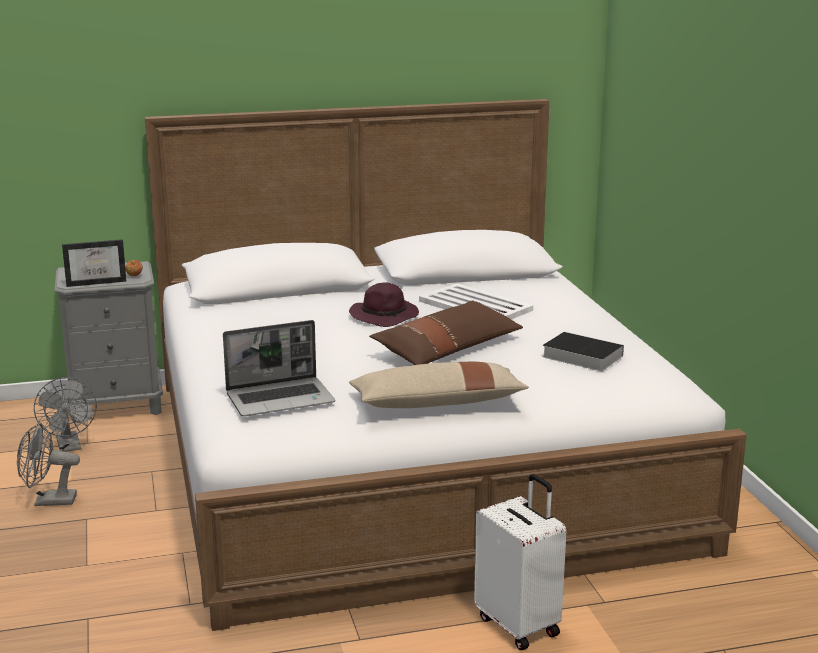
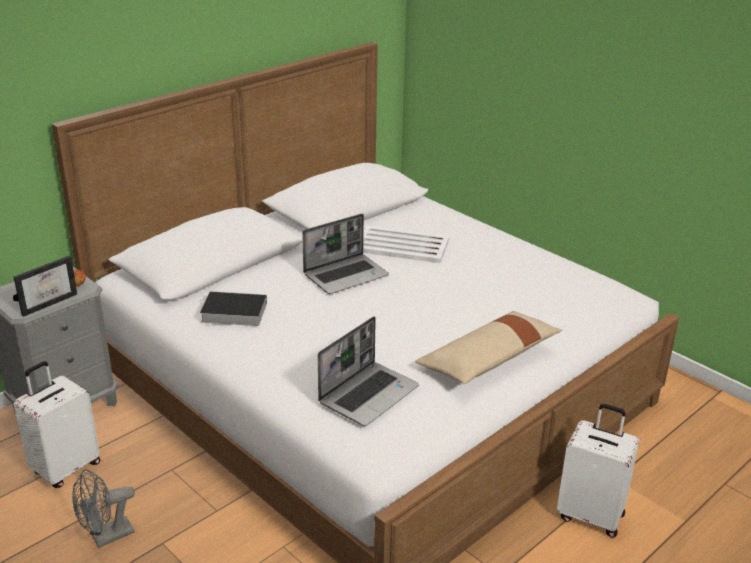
camera: 30 degrees left, 10 degrees up
(70, 447) = (65, 468): grey fan -> white suitcase
(385, 316) = (346, 275): purple hat -> laptop
(447, 349) = (433, 299): brown pillow -> none
(579, 356) = (532, 280): book -> book (232, 313)

